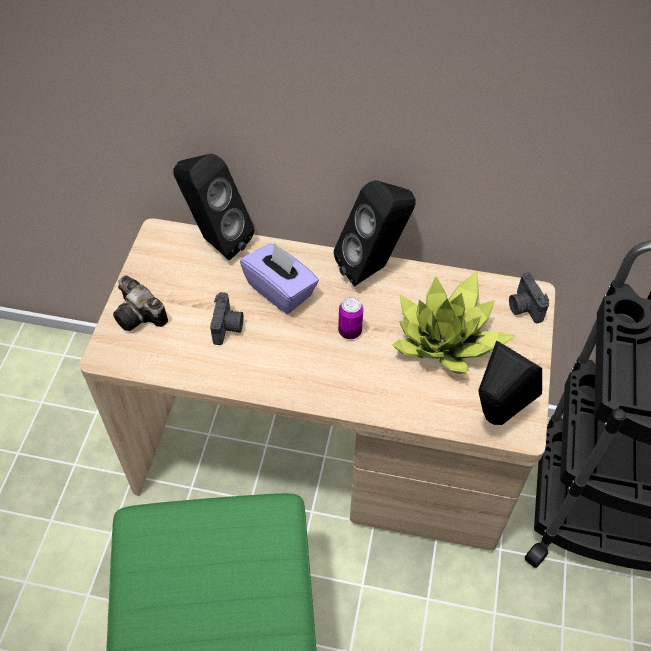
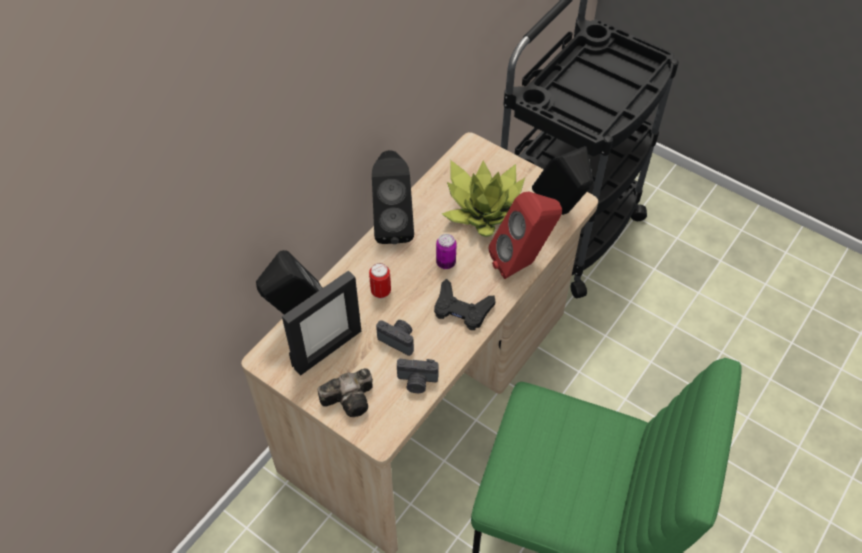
camera: 65 degrees left, 0 degrees up
(191, 274) = (327, 348): none -> picture frame
(281, 290) = (381, 292): purple tissue box -> can
(295, 368) = (462, 309): none -> black game controller
(392, 404) = (522, 263): none -> red speaker
(523, 307) = (479, 156): camera -> camera (417, 382)

